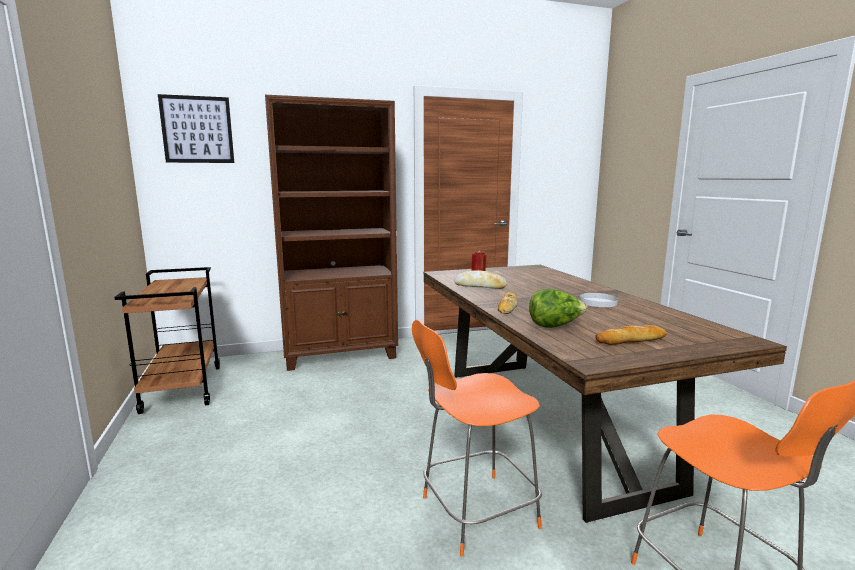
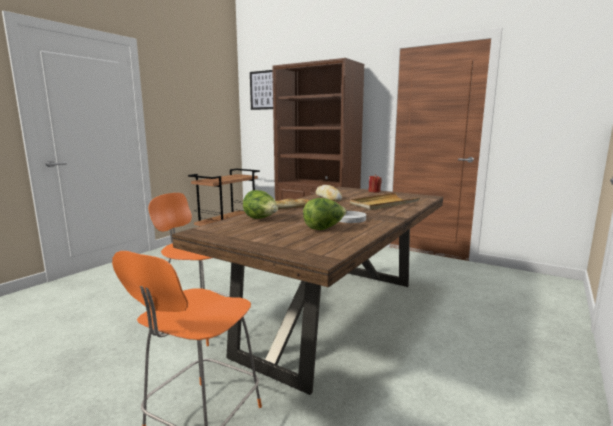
camera: 50 degrees right, 0 degrees up
(546, 281) = (383, 204): none -> beige tray
(630, 316) = (324, 228): none -> lettuce
(631, 340) = (260, 234): bread -> none

